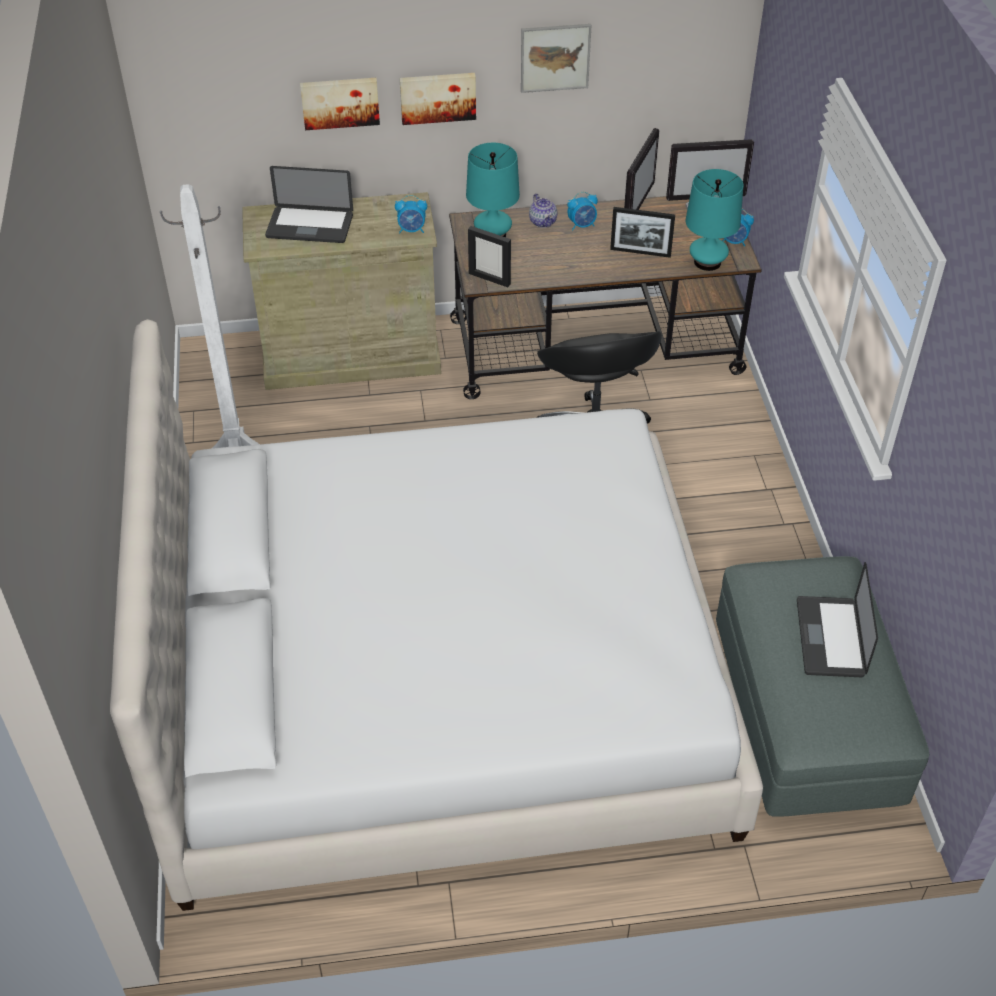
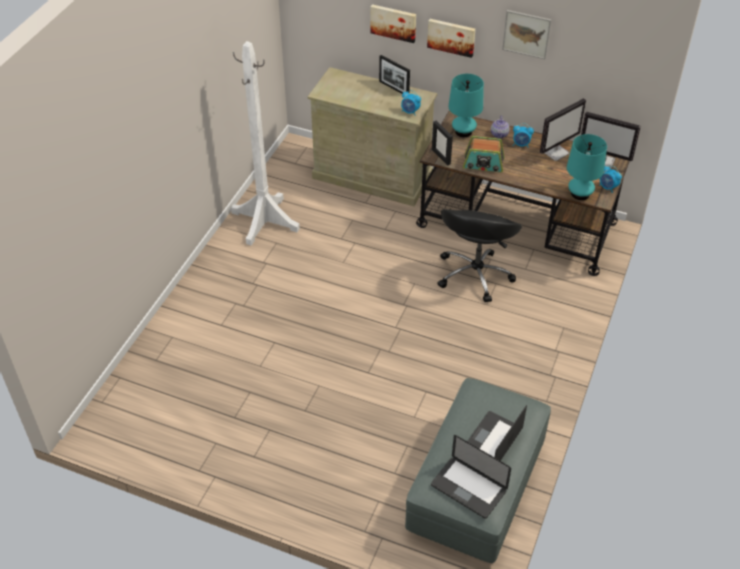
camera: 30 degrees right, 0 degrees up
(310, 226) = (356, 90): laptop -> laptop (468, 488)
(440, 680) = (287, 373): white bed -> none
(553, 268) = (483, 163): none -> radio
(640, 252) = (543, 173): picture frame -> picture frame (394, 88)

